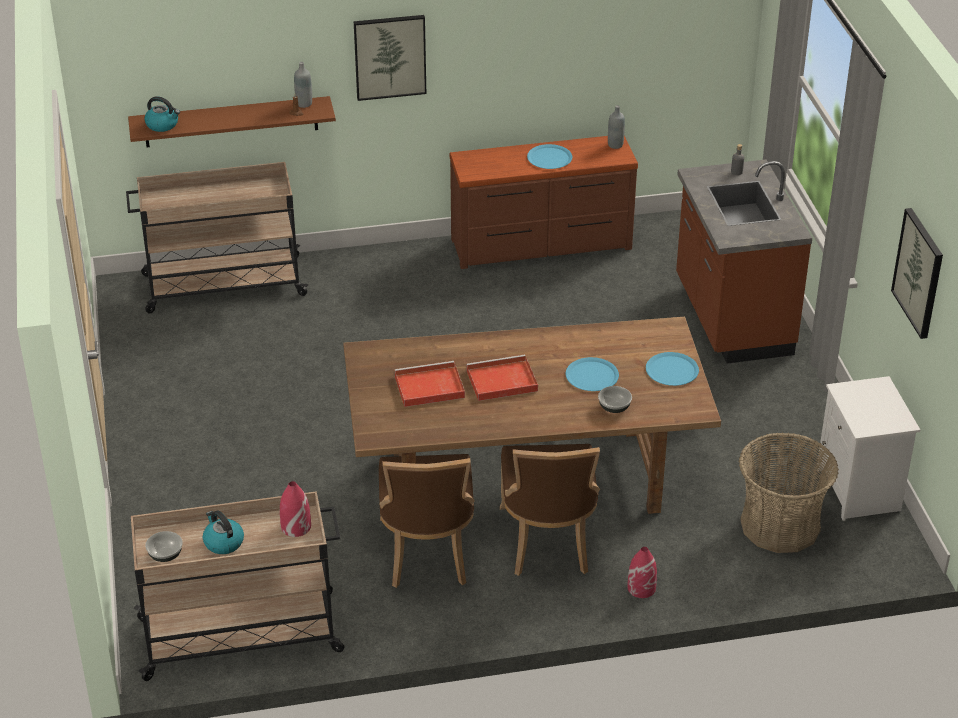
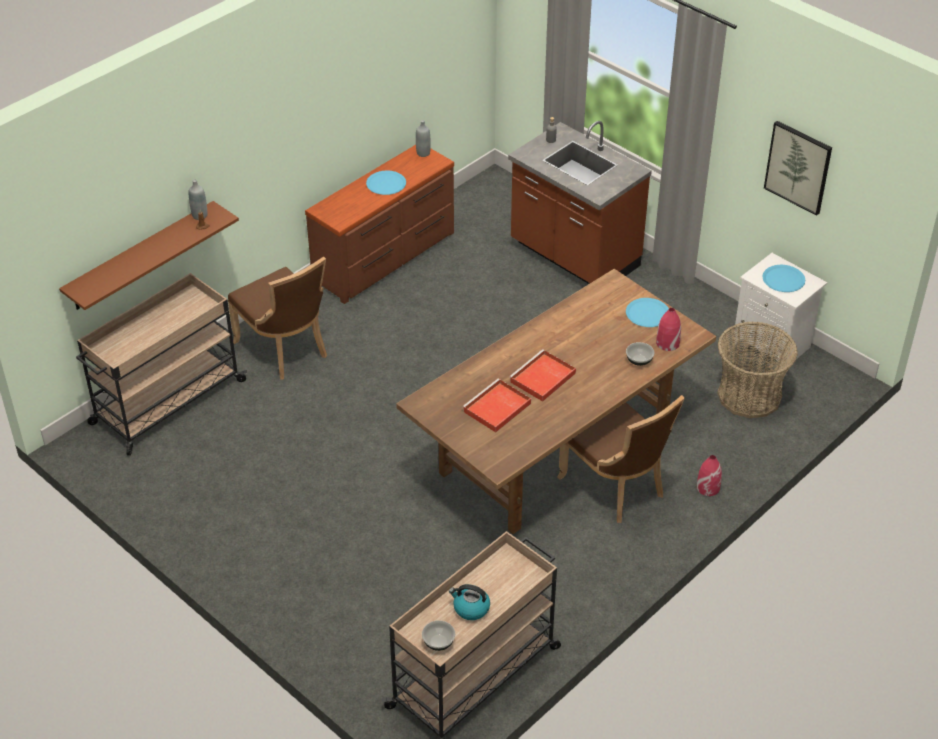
camera: 35 degrees left, 5 degrees up
(163, 125) = (99, 283): kettle -> none
(295, 526) = (509, 567): red vase -> red vase (667, 343)
(390, 56) = (254, 147): picture -> none
(427, 554) = (543, 540): brown chair -> brown chair (285, 350)
(592, 375) = (599, 343): blue plate -> blue plate (783, 279)

